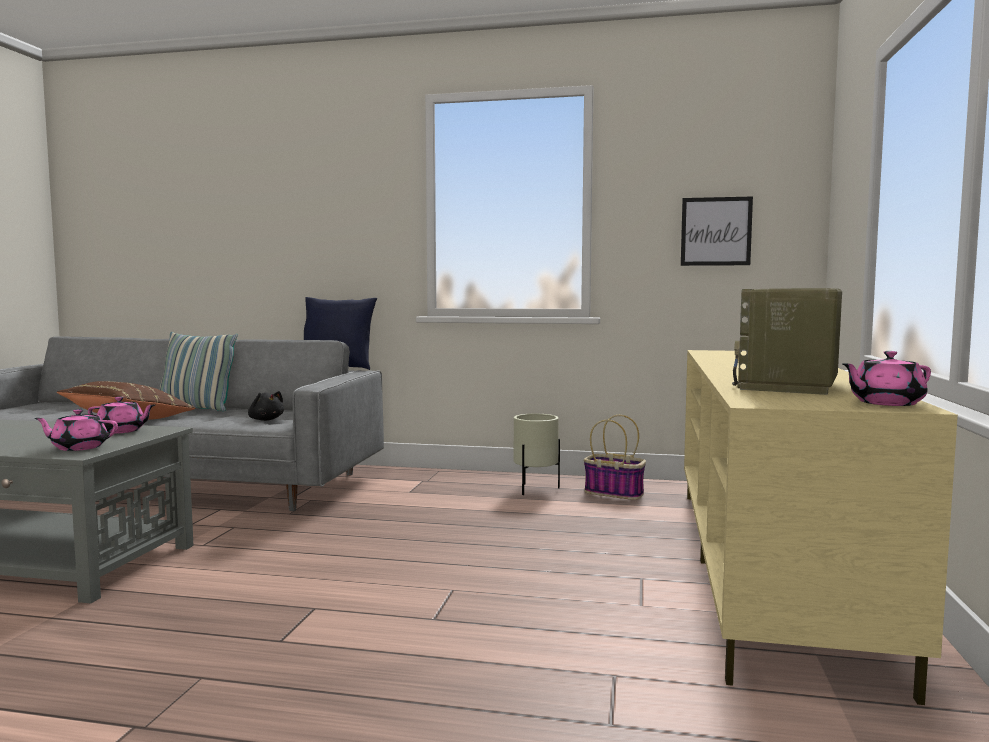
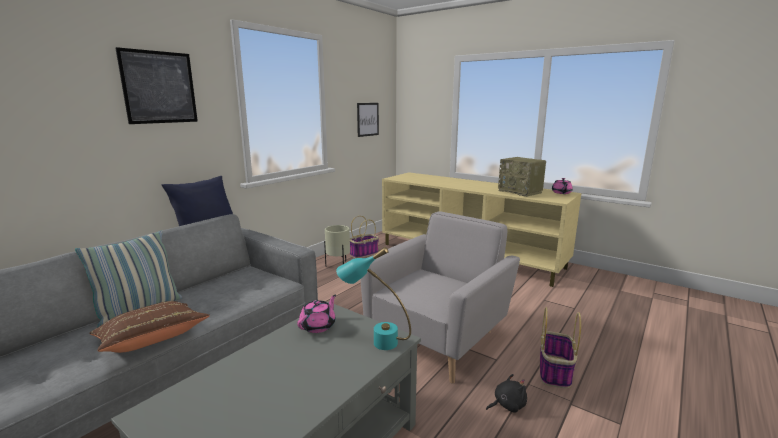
camera: 65 degrees left, 10 degrees up
(78, 447) = (374, 340): pink teapot -> turquoise table lamp
(249, 704) = (555, 372): none -> basket
(266, 420) = (246, 287): black plush toy -> black plush toy (507, 405)
(328, 189) = (159, 87): none -> picture
(337, 586) = (438, 337): none -> grey armchair

